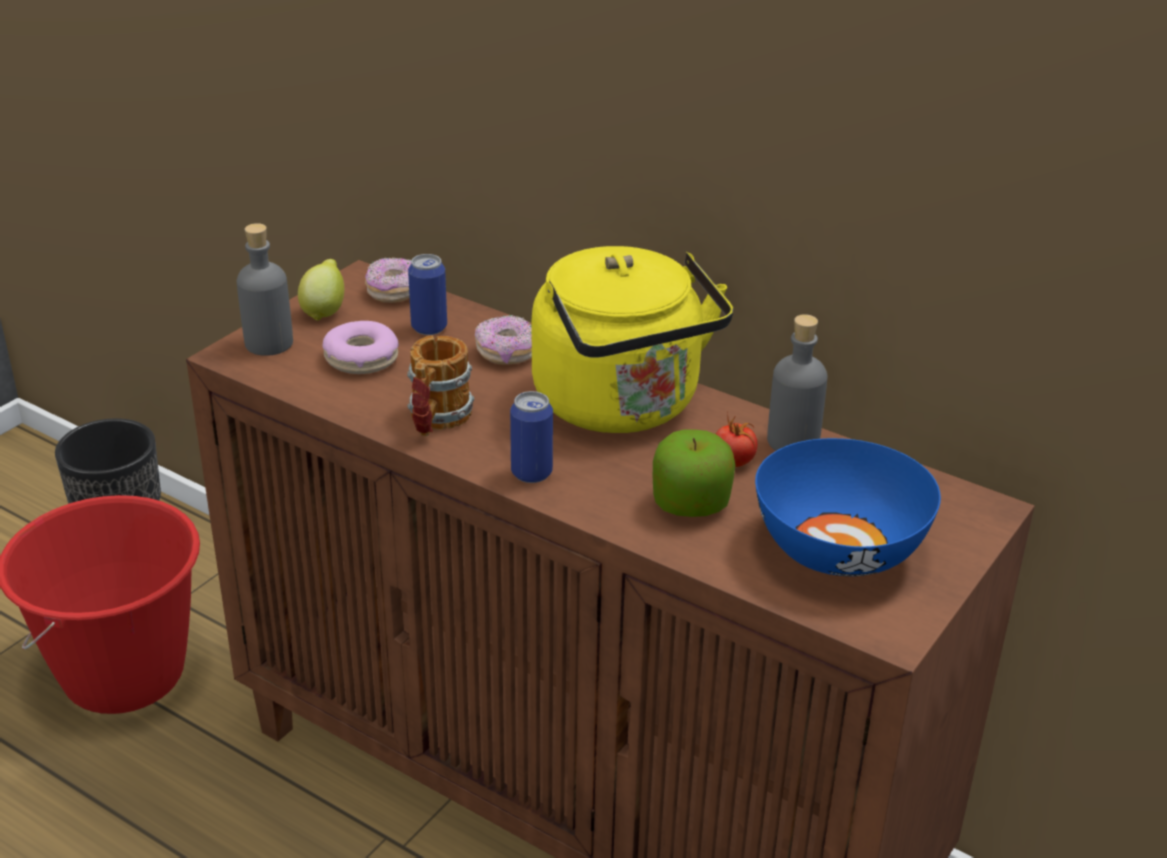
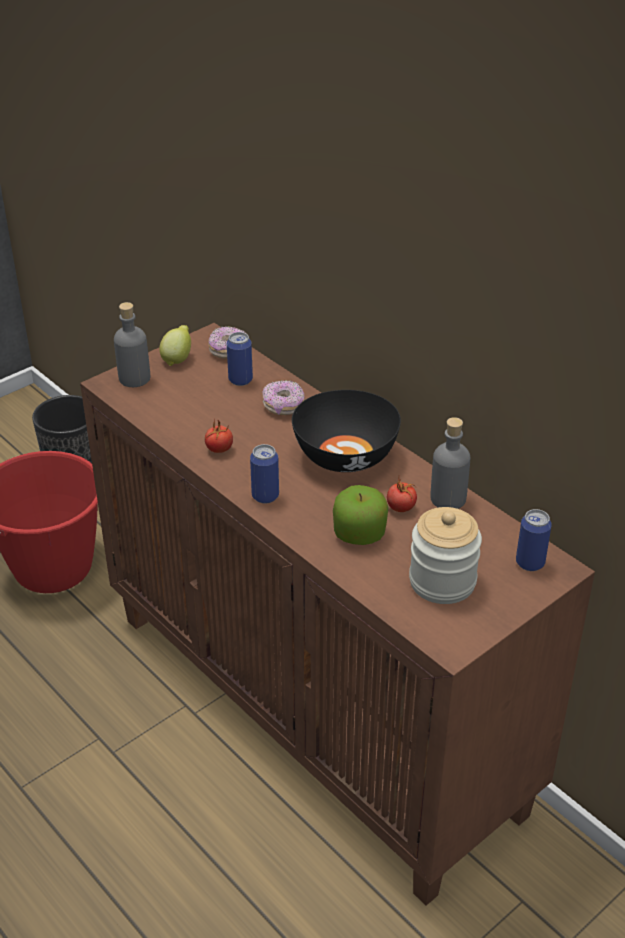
camera: 15 degrees right, 5 degrees up
(361, 358) = (188, 397): donut -> none
(436, 421) = (219, 449): mug -> tomato
(623, 406) = (344, 456): yellow kettle -> black bowl
(837, 549) = (442, 581): blue bowl -> jar
(944, 507) = (530, 563): none -> can

